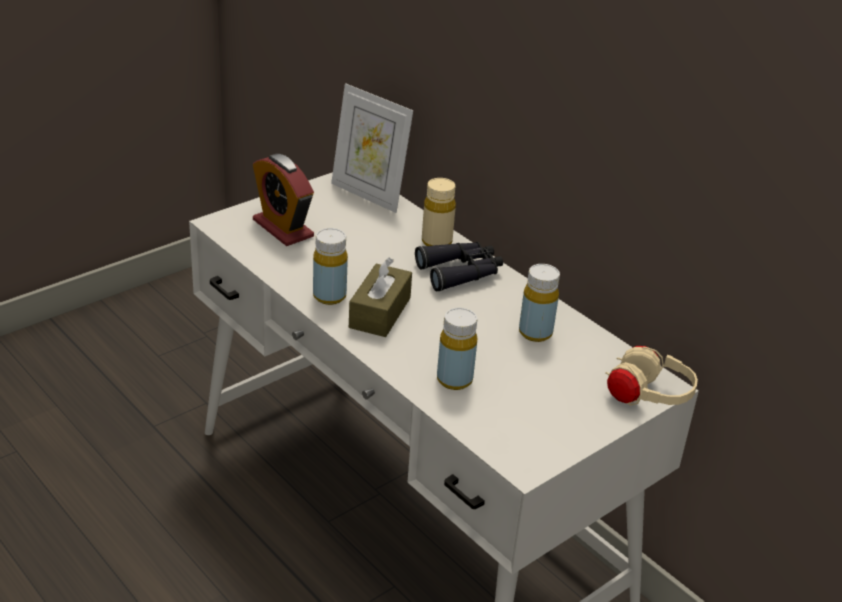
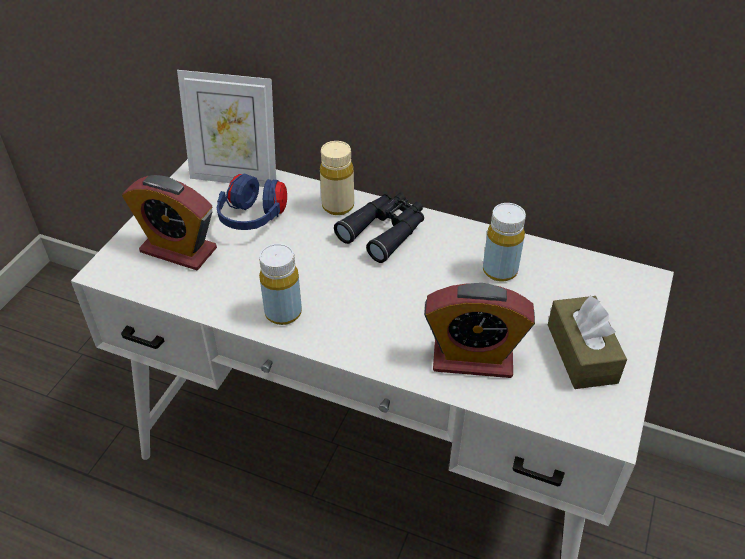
camera: 25 degrees left, 10 degrees up
(359, 228) = (253, 219): none -> blue headphones
(380, 312) = (346, 311): brown tissue box -> brown tissue box (581, 353)
(454, 380) = (472, 359): yellow bottle -> alarm clock
(647, 397) = (643, 298): beige headphones -> none

